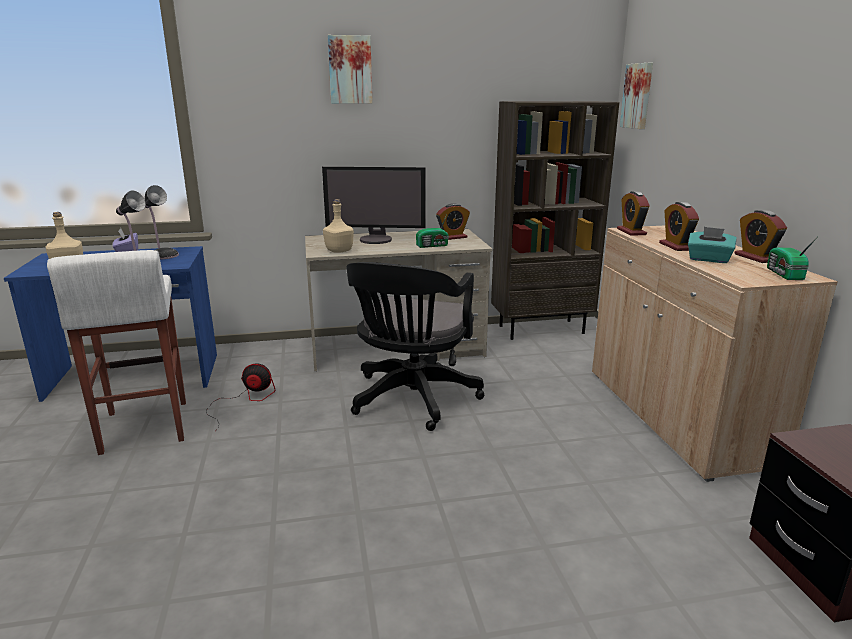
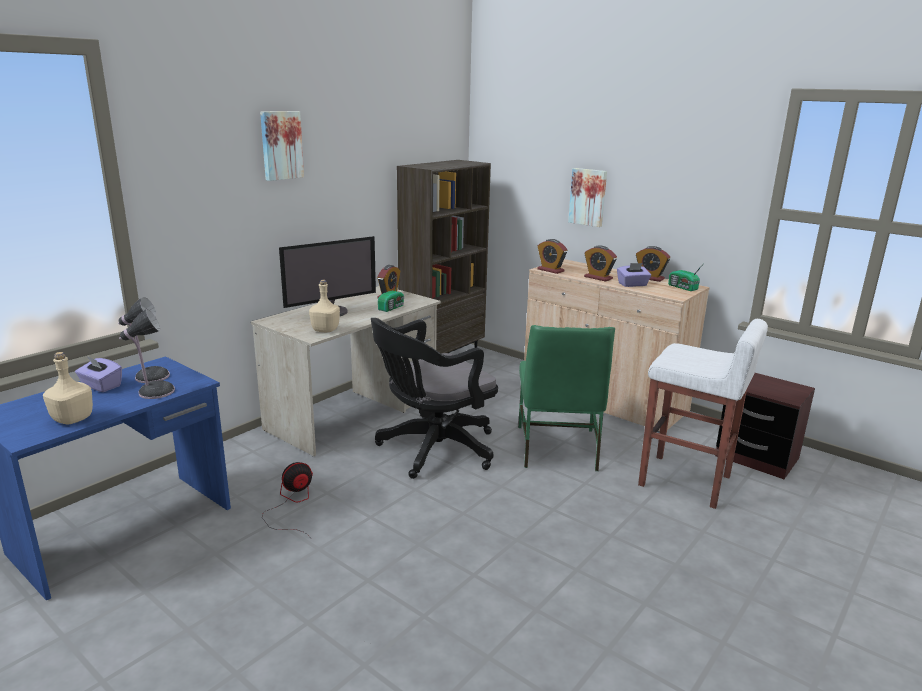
camera: 40 degrees left, 0 degrees up
(143, 427) = (232, 566): white stool -> white stool (686, 482)
(412, 400) = (432, 450): black office chair -> black office chair turned 75 degrees clockwise
(538, 445) = (557, 448): none -> green chair
(638, 96) = (496, 156): picture -> picture (588, 197)
(708, 259) = (632, 284): turquoise tissue box -> purple tissue box

